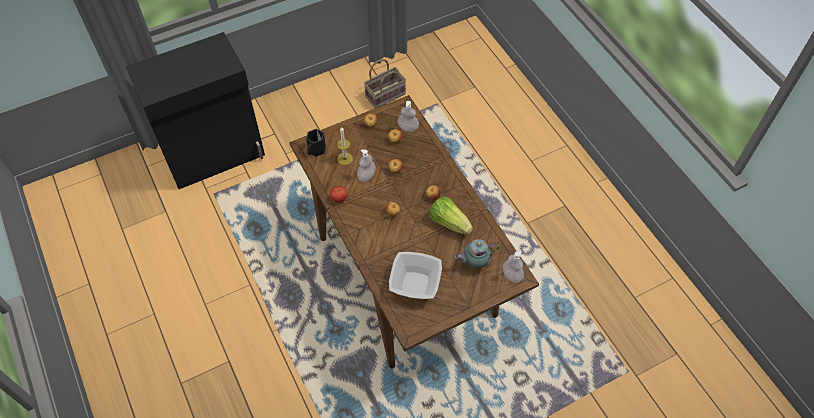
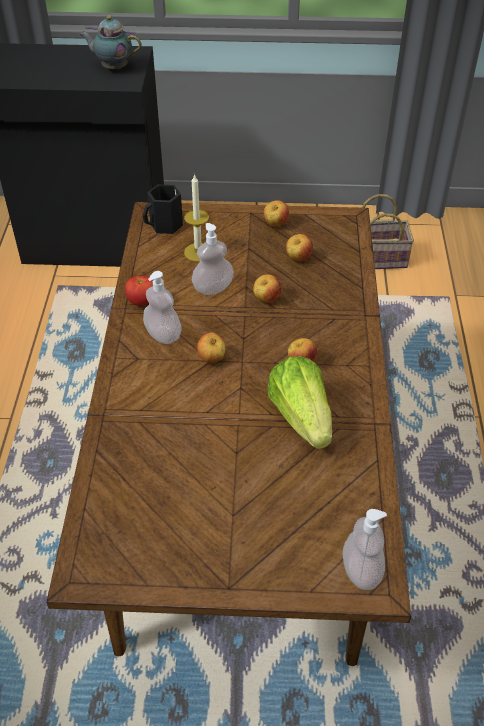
camera: 30 degrees right, 10 degrees down
(408, 128) = (333, 249): soap dispenser -> soap dispenser (163, 335)
(414, 284) = (158, 491): bowl -> none
(474, 263) = (300, 509): teapot -> teapot (113, 68)

